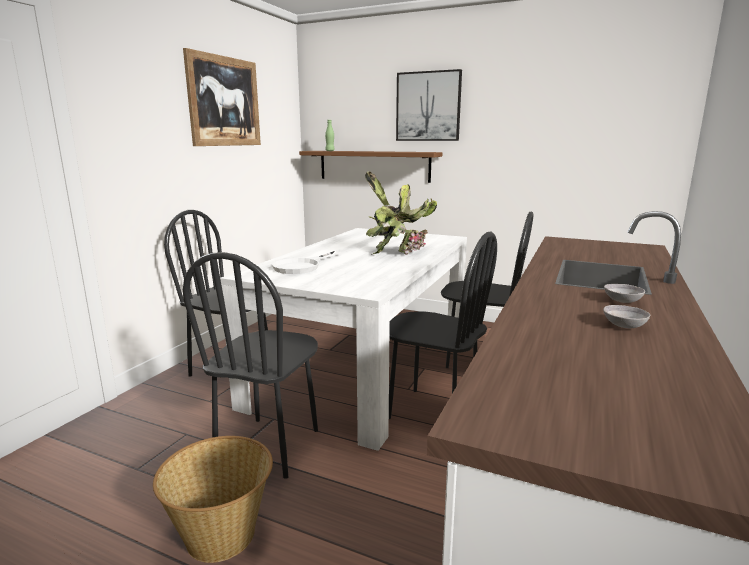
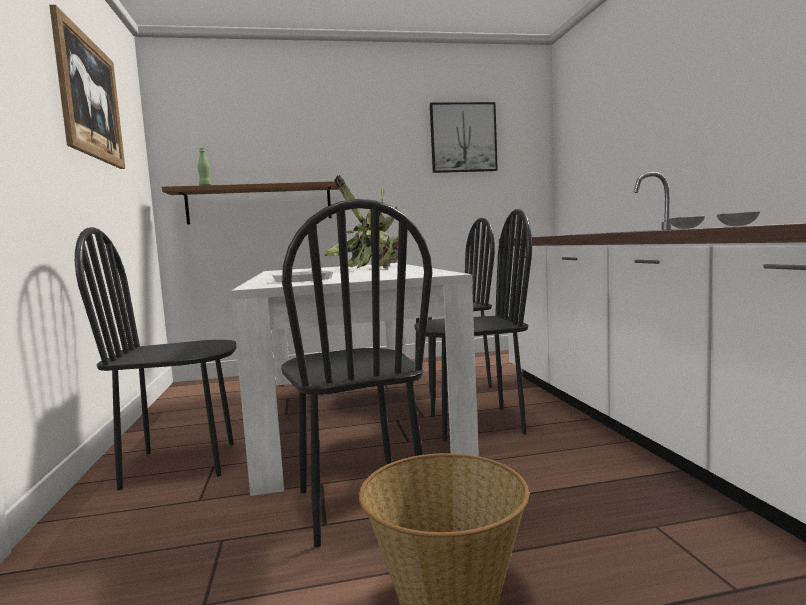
camera: 35 degrees left, 10 degrees down
(428, 106) = (320, 137): picture -> picture (463, 138)

